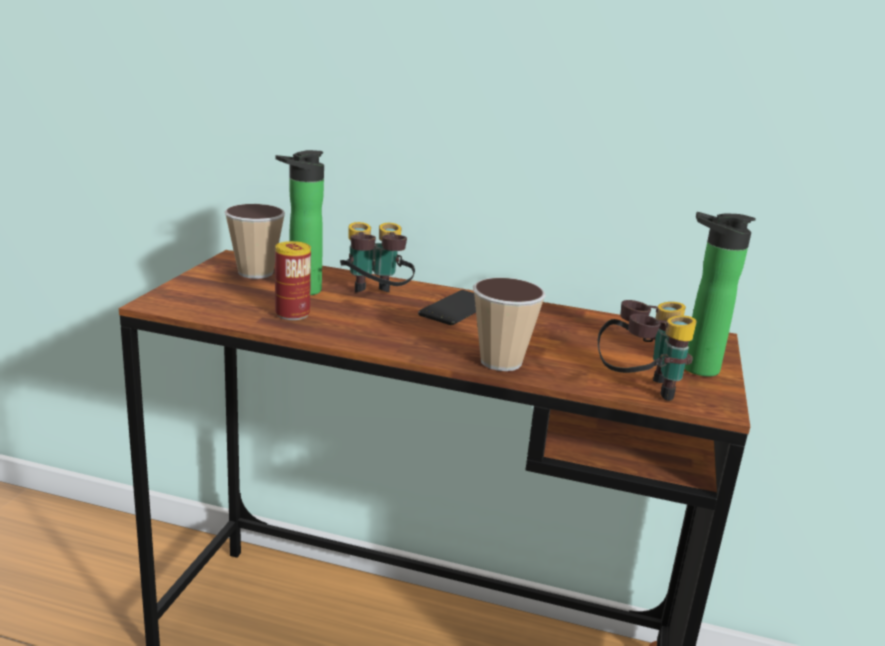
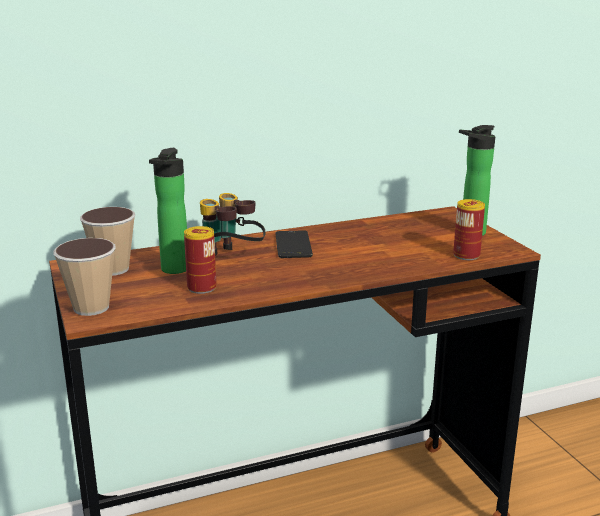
camera: 35 degrees left, 0 degrees up
(501, 362) = (378, 268): cup -> cup (91, 308)
(638, 389) = (466, 255): binoculars -> can

